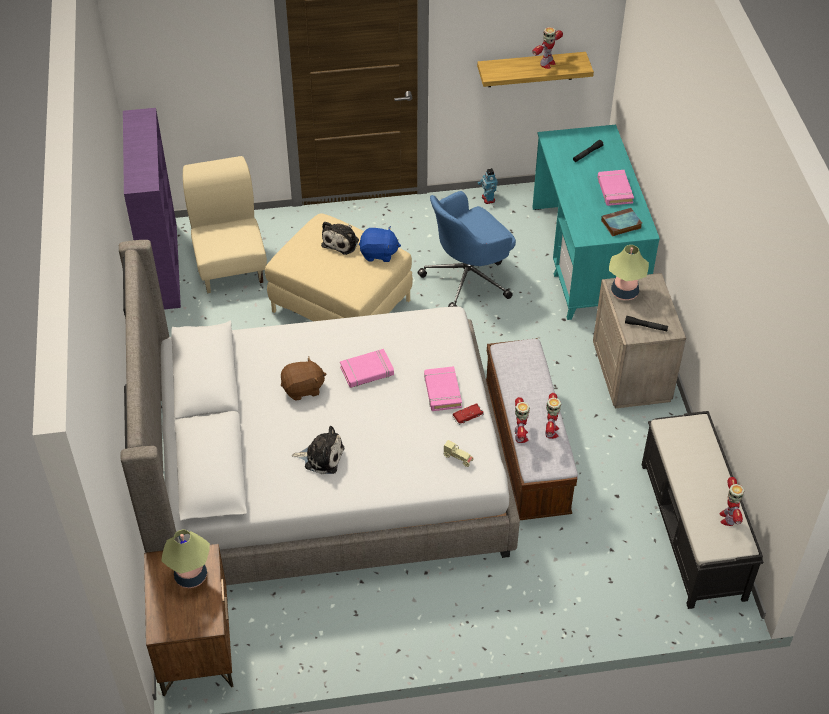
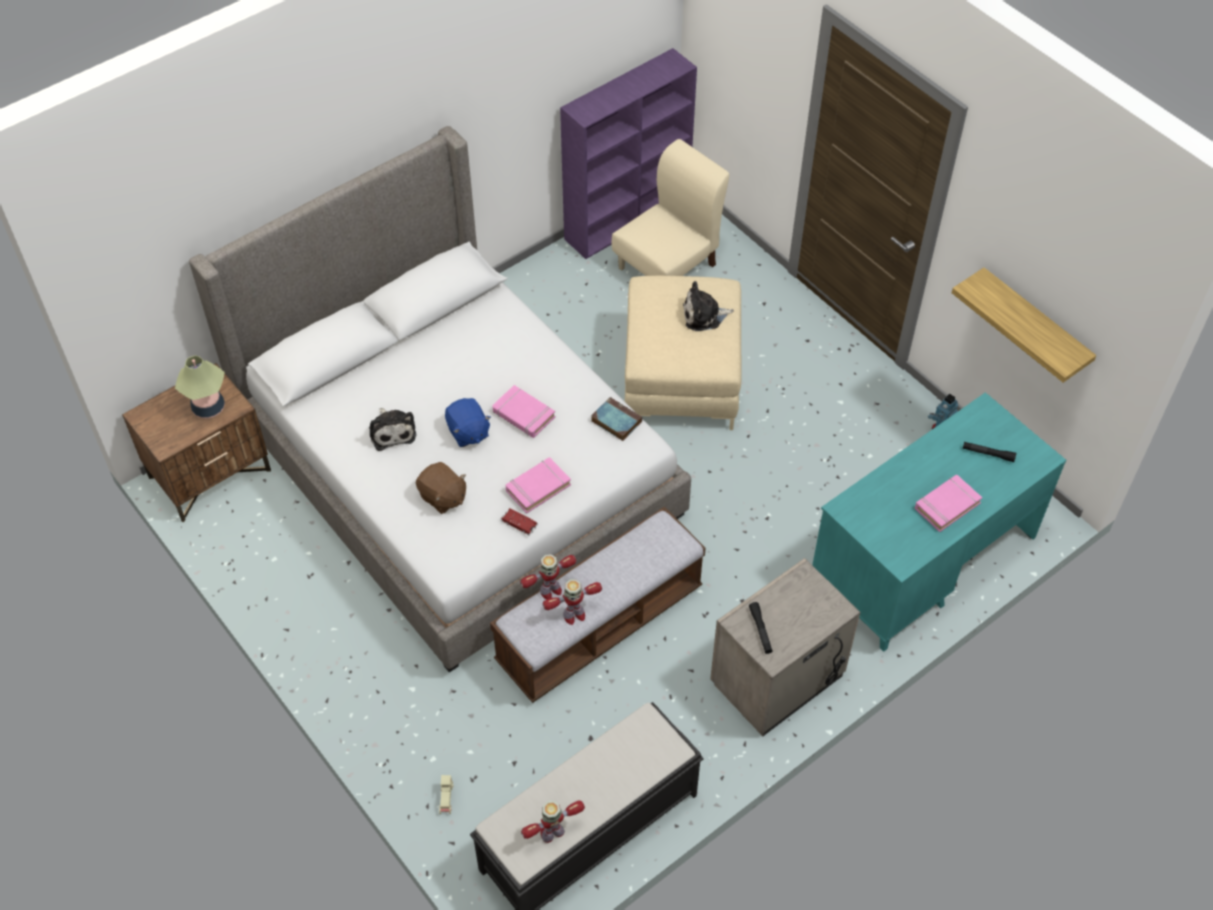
camera: 60 degrees right, 5 degrees up
(303, 389) = (468, 377): brown plush toy -> brown plush toy (442, 497)
(378, 253) = (712, 353): blue plush toy -> blue plush toy (468, 432)
(458, 458) = (455, 540): beige toy car -> beige toy car (446, 799)
(468, 278) = (804, 465): blue office chair -> none
(547, 64) = (1037, 329): toy robot -> none
(620, 225) = (892, 535): book -> book (615, 421)
(624, 292) = (800, 588): table lamp -> none

